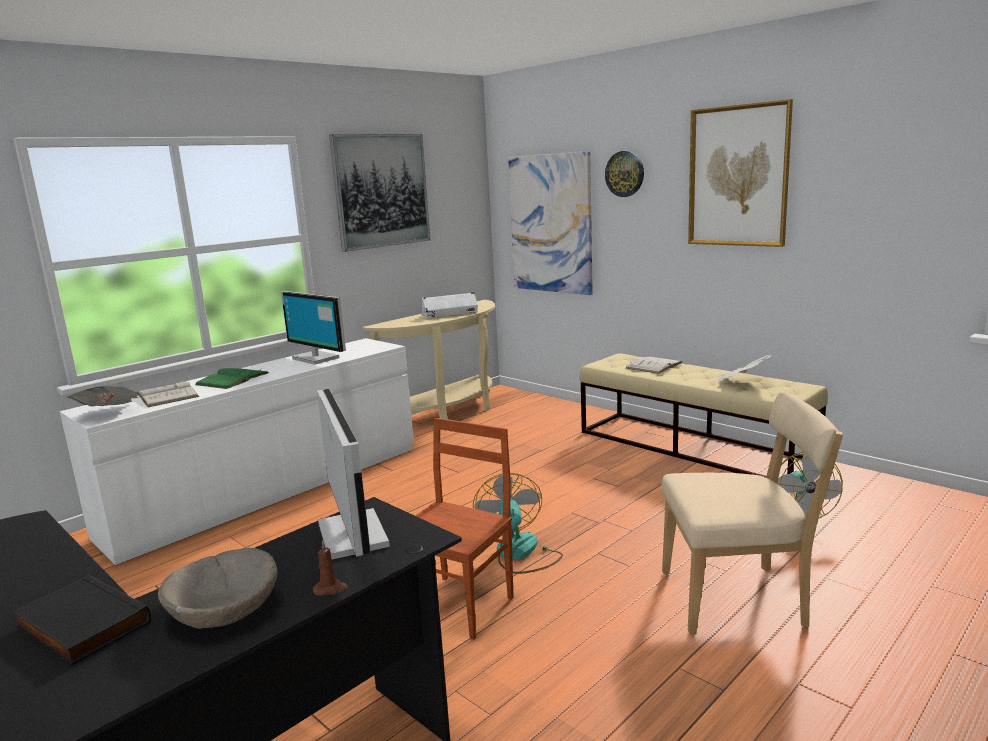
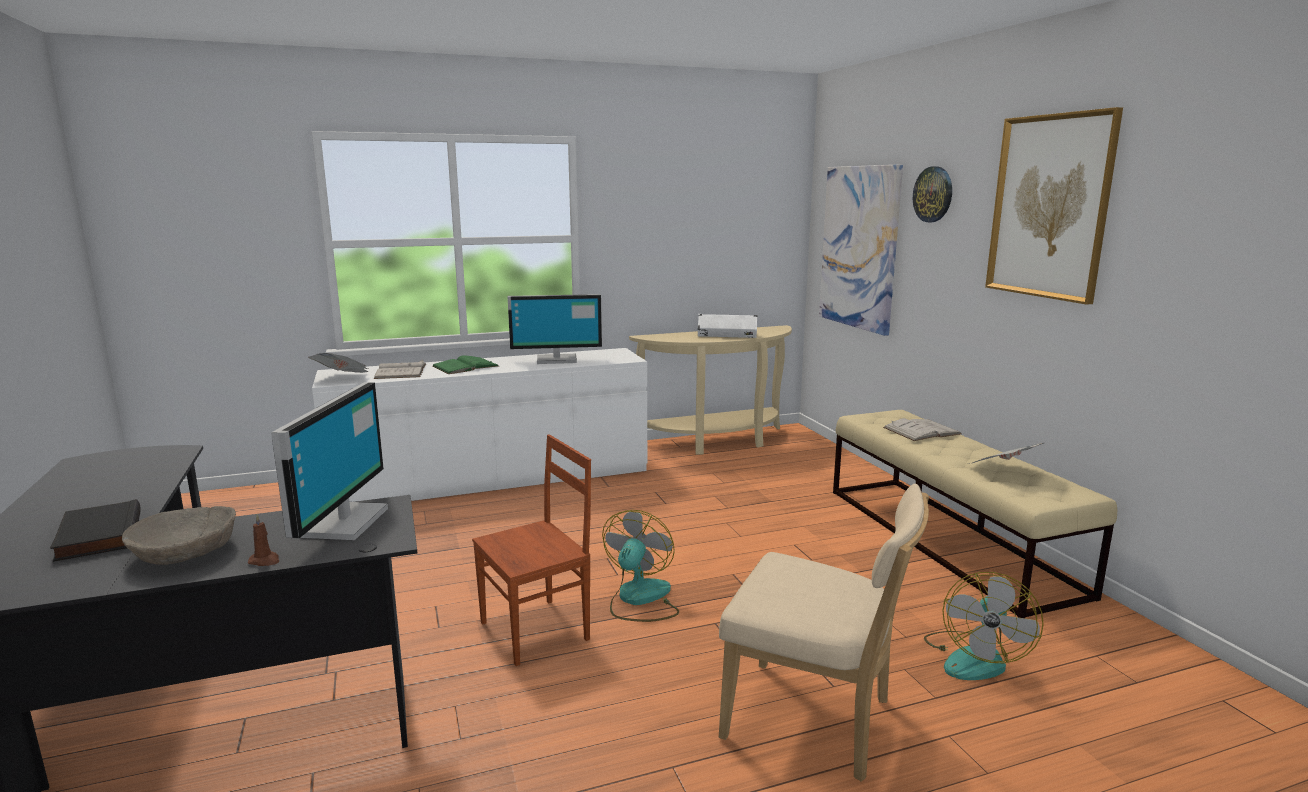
camera: 25 degrees right, 0 degrees up
(317, 358) = (556, 359): monitor -> monitor turned 75 degrees counterclockwise
(381, 191) = (670, 196): picture -> none

